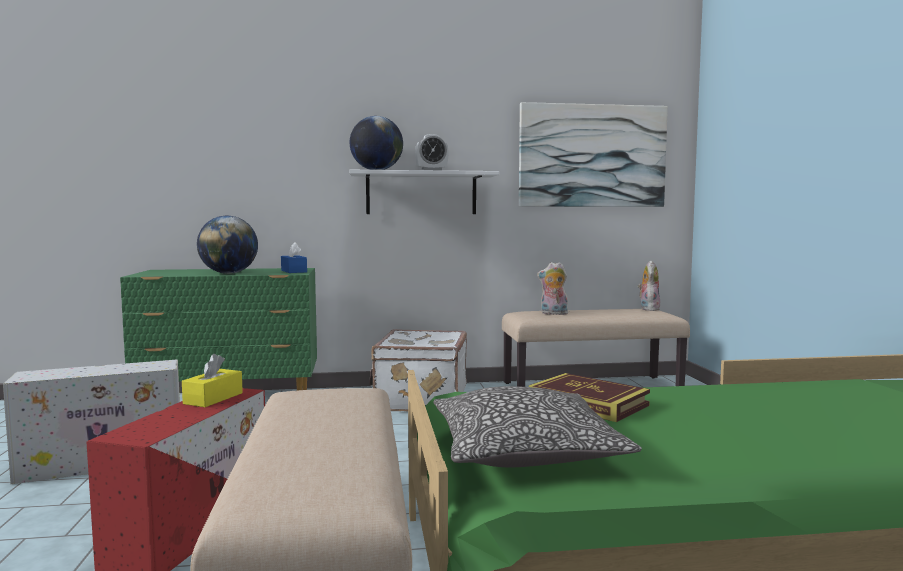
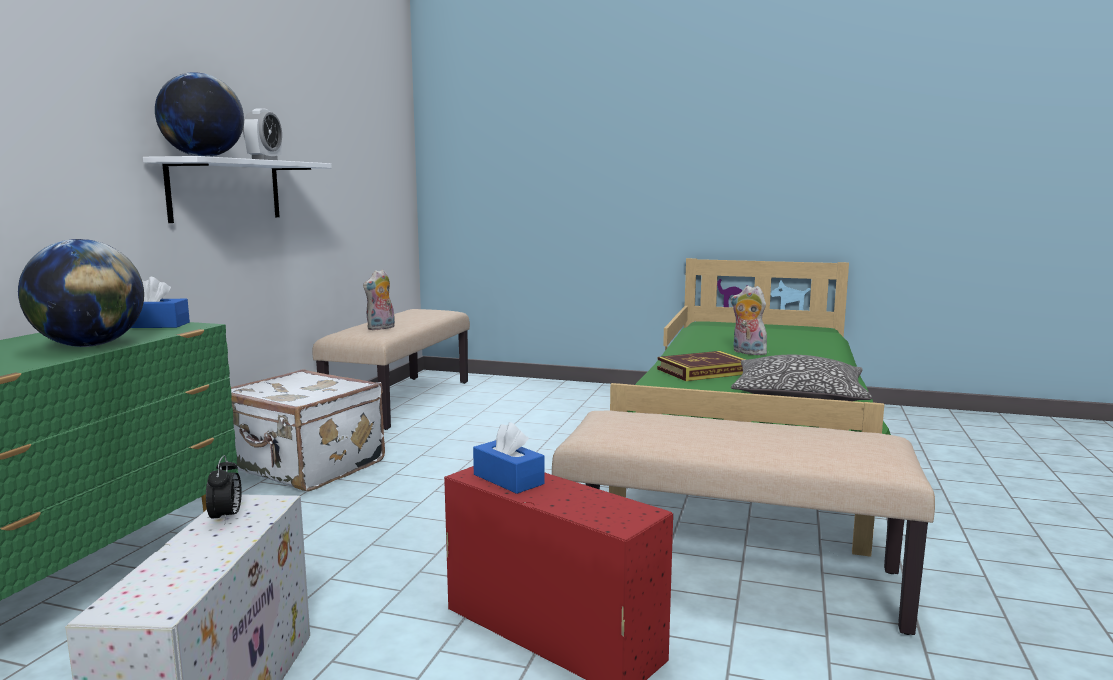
camera: 65 degrees left, 5 degrees up
(138, 365) = (226, 518): none -> alarm clock
(213, 398) = (508, 479): yellow tissue box -> blue tissue box
(592, 156) = (358, 146): picture -> none
(648, 309) = (417, 309): plush toy -> plush toy (747, 352)

